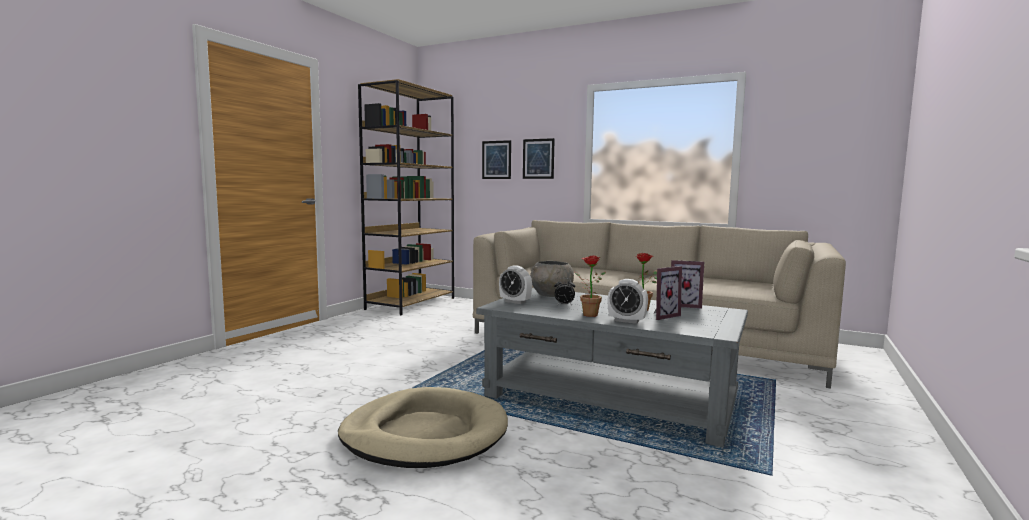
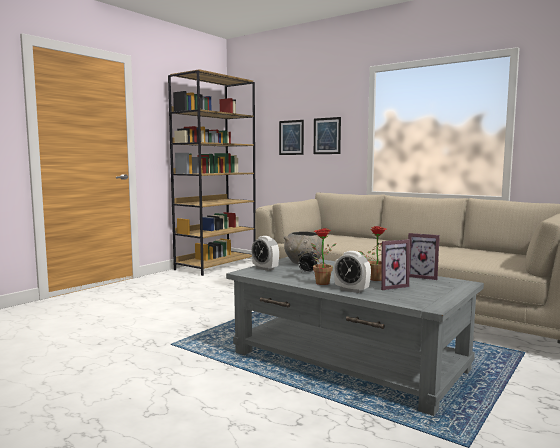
camera: 10 degrees right, 0 degrees up
(425, 434) = (167, 383): beige dog bed -> none

